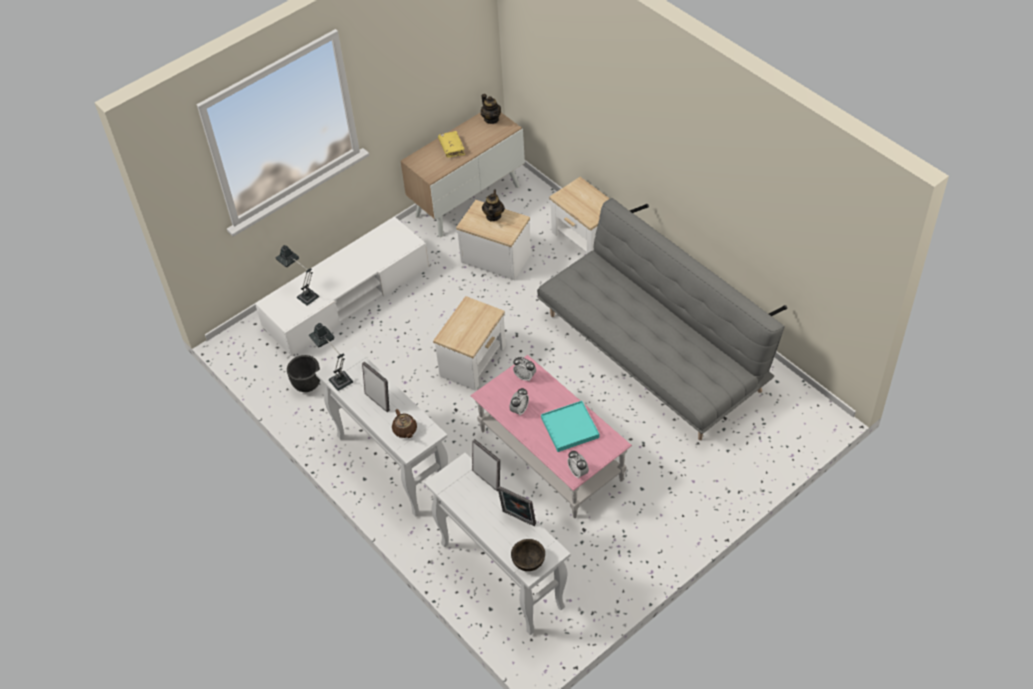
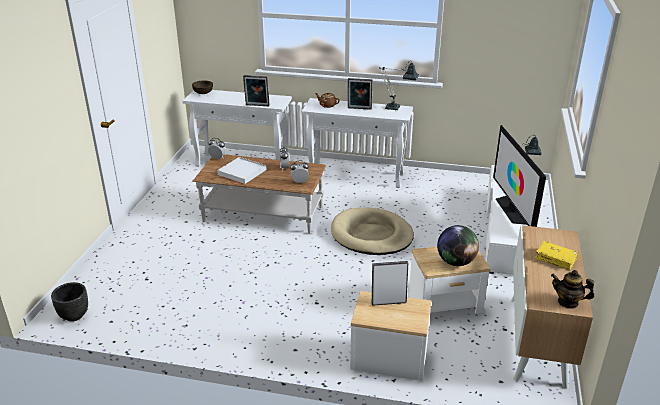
camera: 140 degrees right, 20 degrees down
(308, 385) = (456, 185): black planter -> black planter (74, 316)
(357, 264) = (513, 210): none -> television
(473, 361) = (371, 235): side table -> beige dog bed
(493, 216) = (456, 262): teapot -> globe
(518, 519) = (223, 101): picture frame -> picture frame (388, 302)
(551, 455) = (263, 214): pink coffee table -> brown coffee table
(570, 428) = (242, 172): turquoise tray -> white tray
(653, 351) = (239, 297): grey sofa -> none

